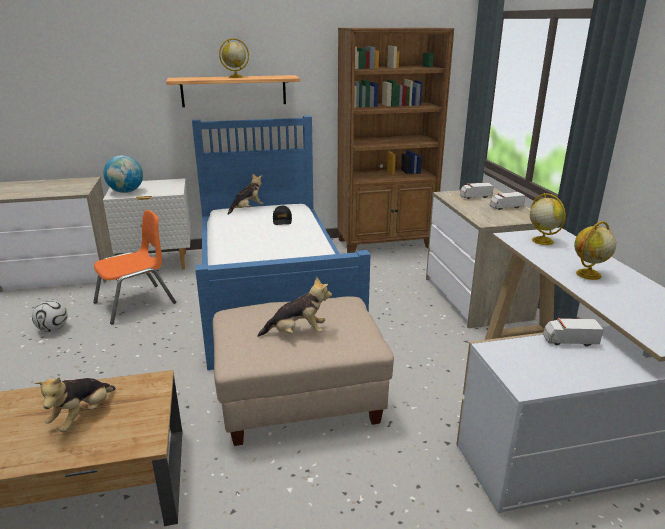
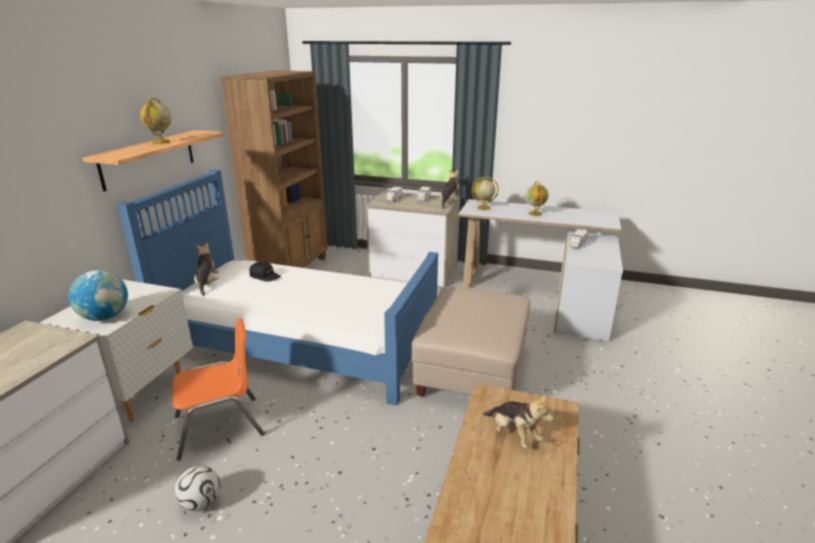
camera: 60 degrees left, 0 degrees up
(136, 303) = (219, 426): orange chair -> orange chair turned 75 degrees clockwise
(297, 333) = (487, 315): plush toy -> plush toy (449, 202)

